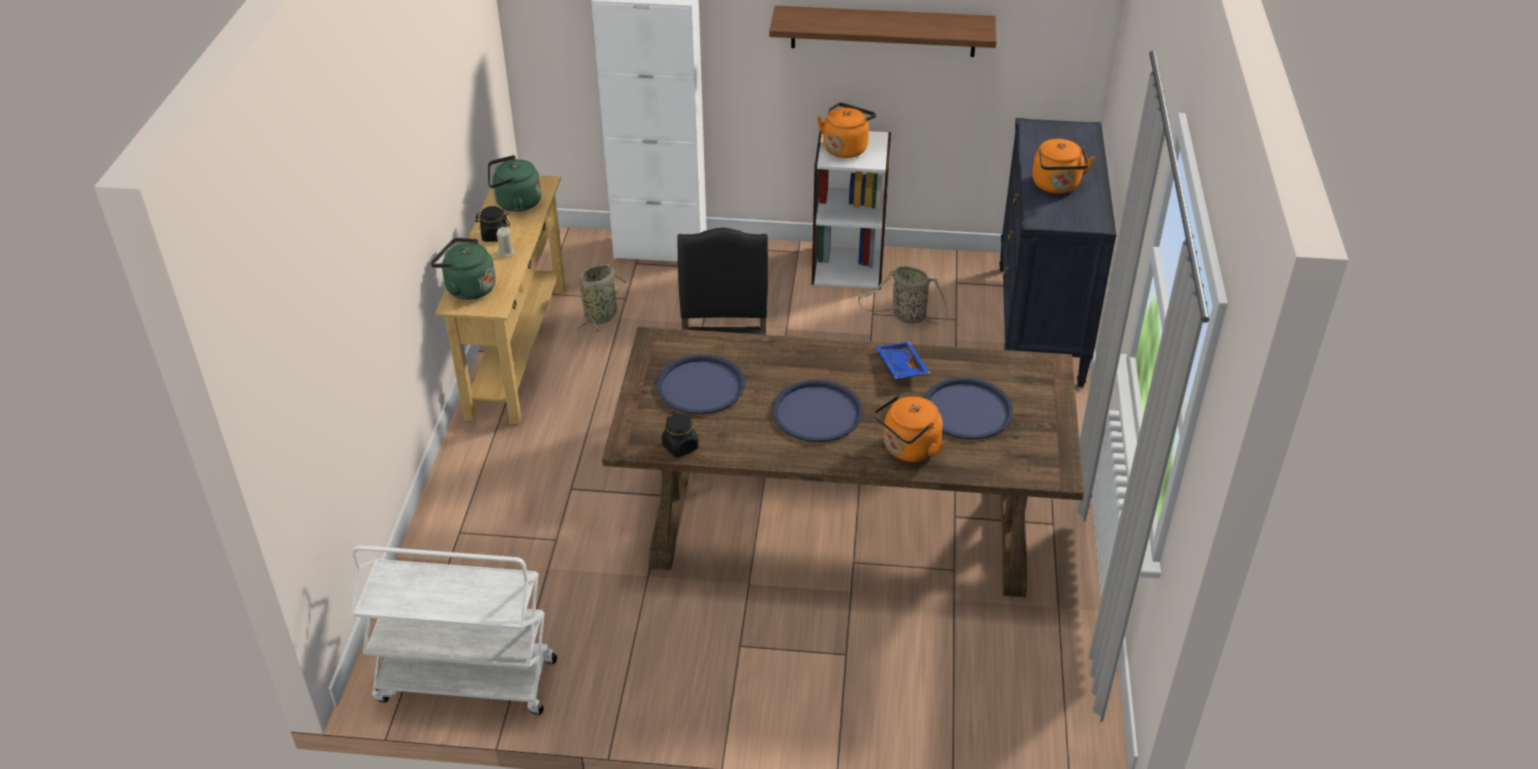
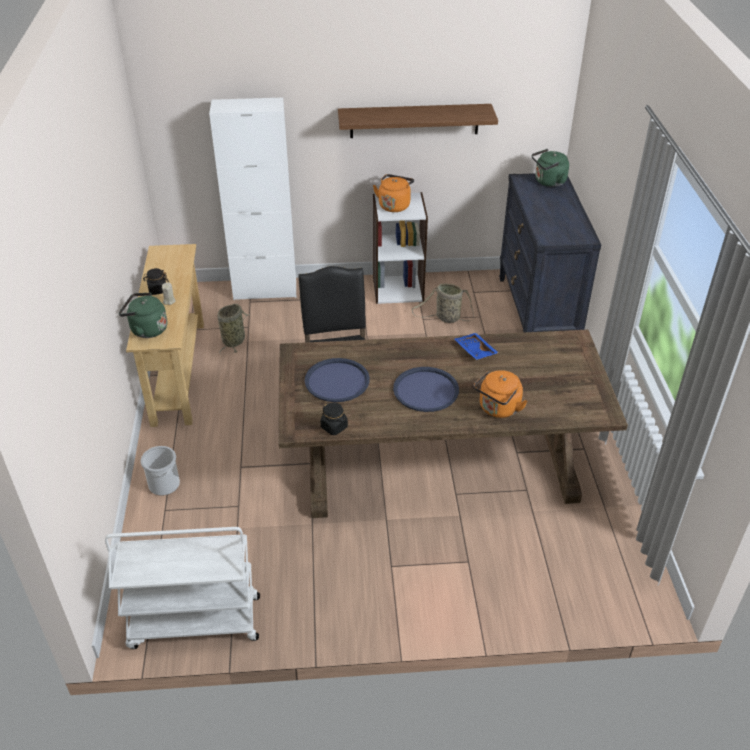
camera: 10 degrees left, 0 degrees up
(465, 498) = (164, 484): none -> bucket
(515, 203) = (167, 265): green kettle -> green kettle (548, 182)
(967, 410) = (530, 376): blue tray -> none
(1057, 186) = (551, 216): orange kettle -> none

